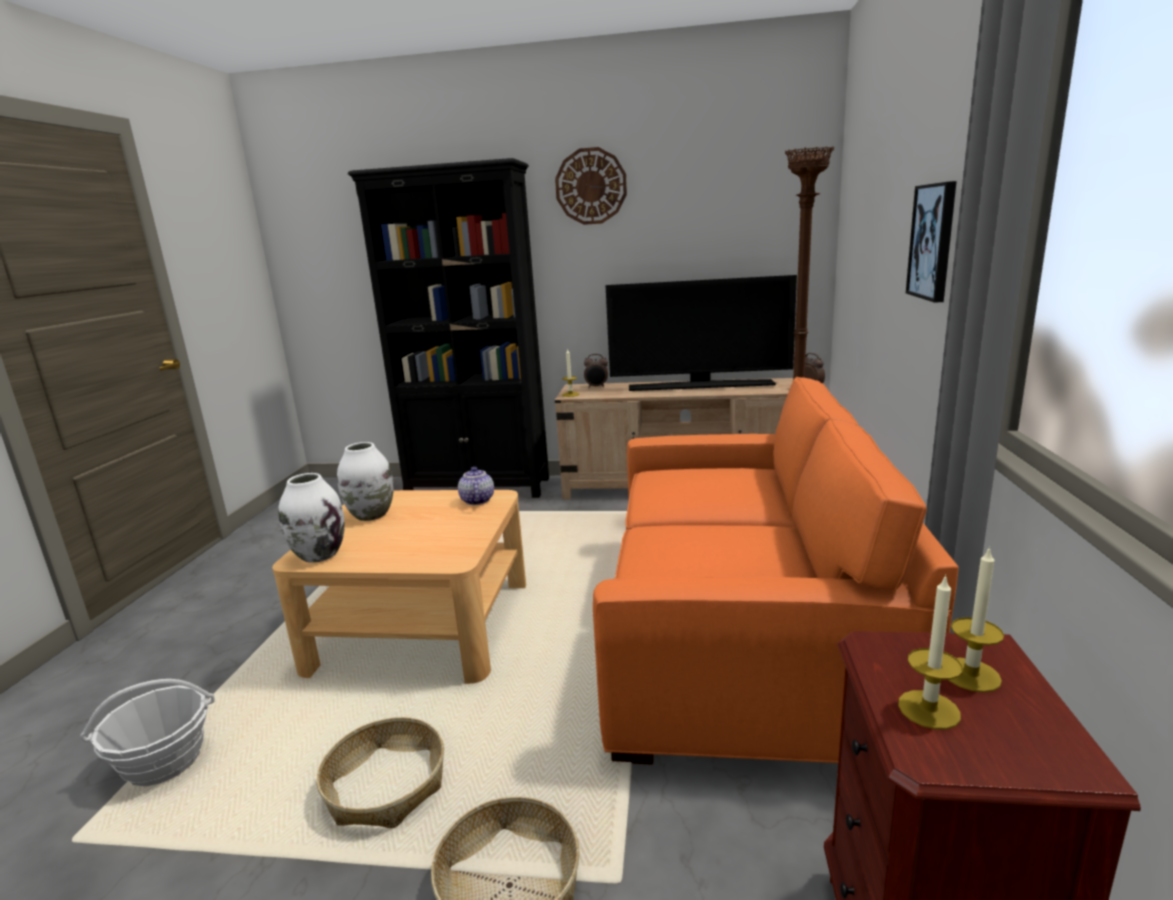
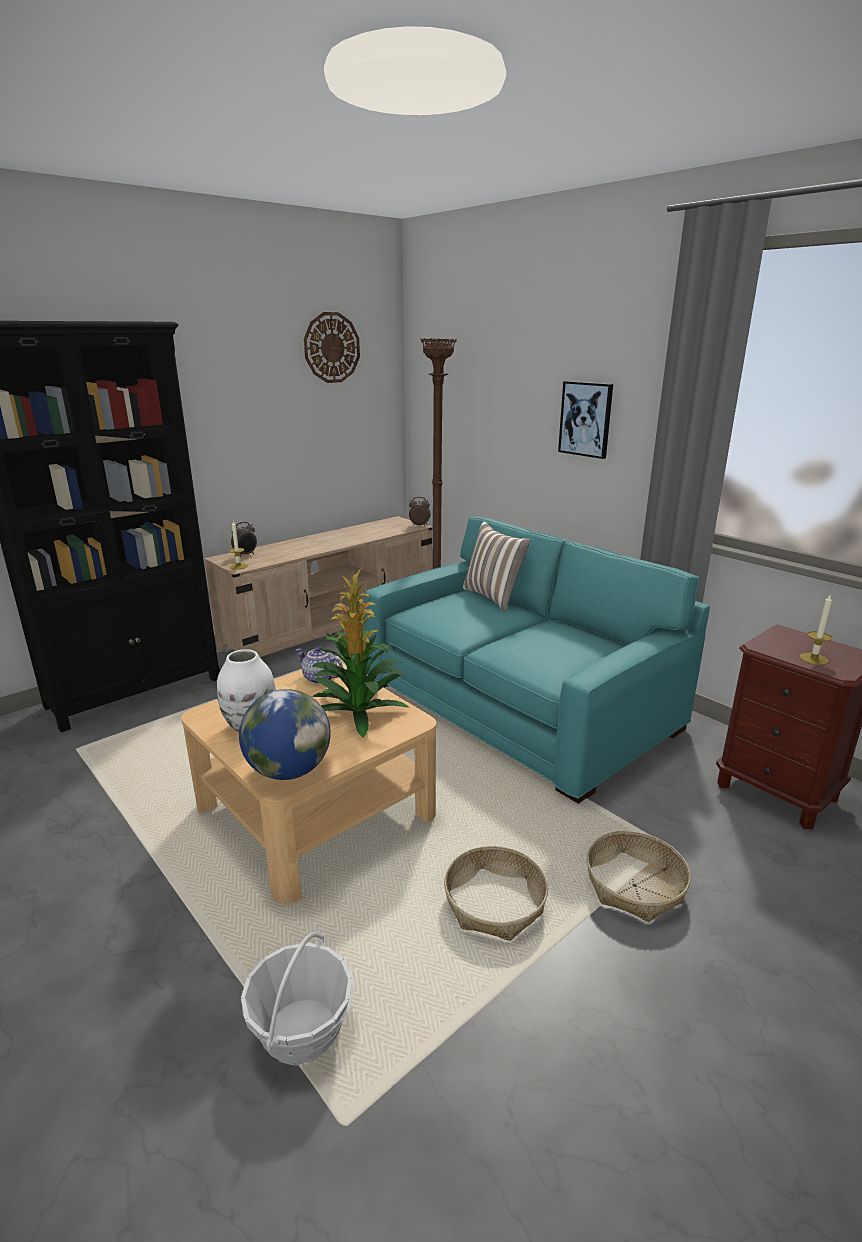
camera: 50 degrees left, 5 degrees up
(319, 554) = (288, 771): white vase -> globe
(444, 535) = (359, 710): none -> potted plant
(591, 186) = (213, 351): wall clock -> wall clock (331, 347)
(701, 386) = (336, 537): television -> none
(743, 628) = (520, 703): orange sofa -> turquoise sofa
(768, 481) = (494, 597): none -> pillow
(970, 675) = (798, 642): candle -> none

